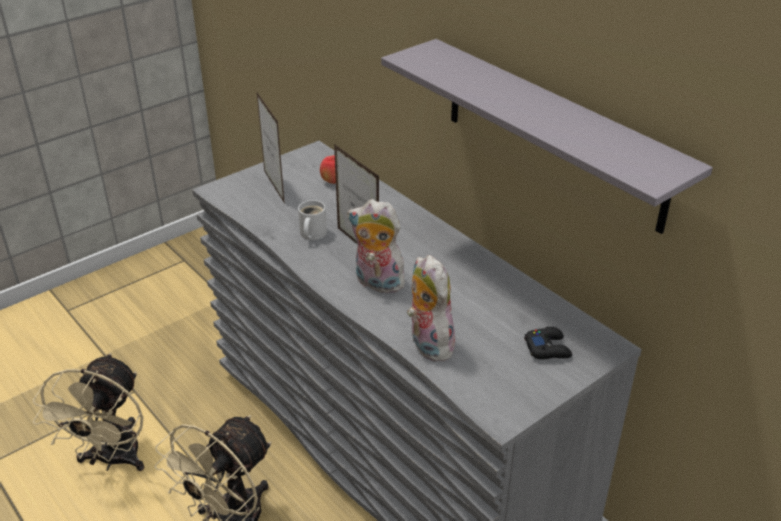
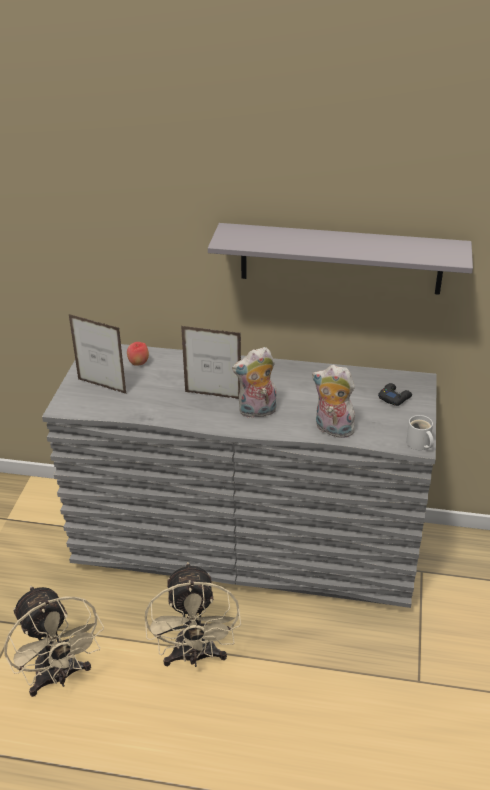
camera: 40 degrees left, 0 degrees up
(311, 234) = (173, 404): white mug -> white mug (418, 444)

